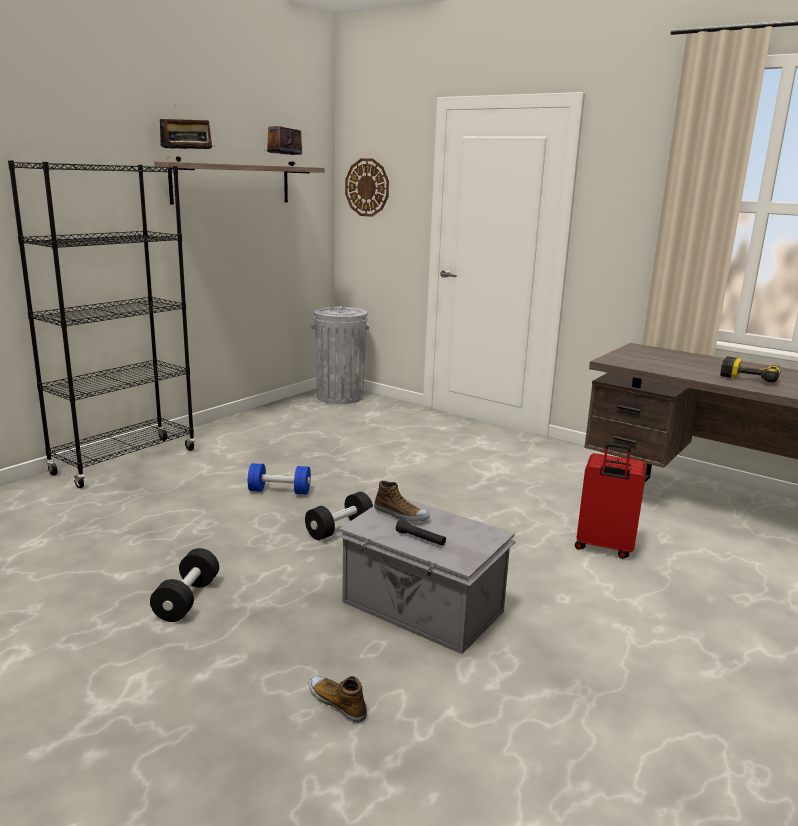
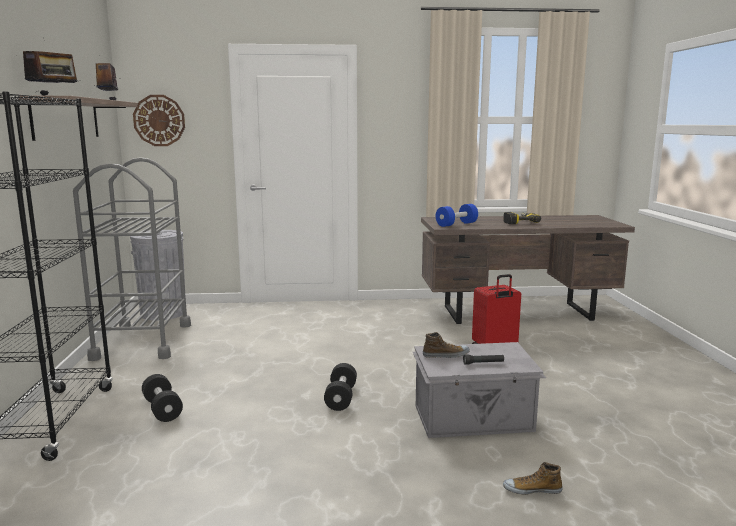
camera: 40 degrees left, 5 degrees down
(187, 599) = (330, 488): black dumbbell -> black dumbbell (162, 409)
(279, 491) = (249, 391): blue dumbbell -> blue dumbbell (456, 224)
(282, 417) = (143, 341): none -> grey cart

